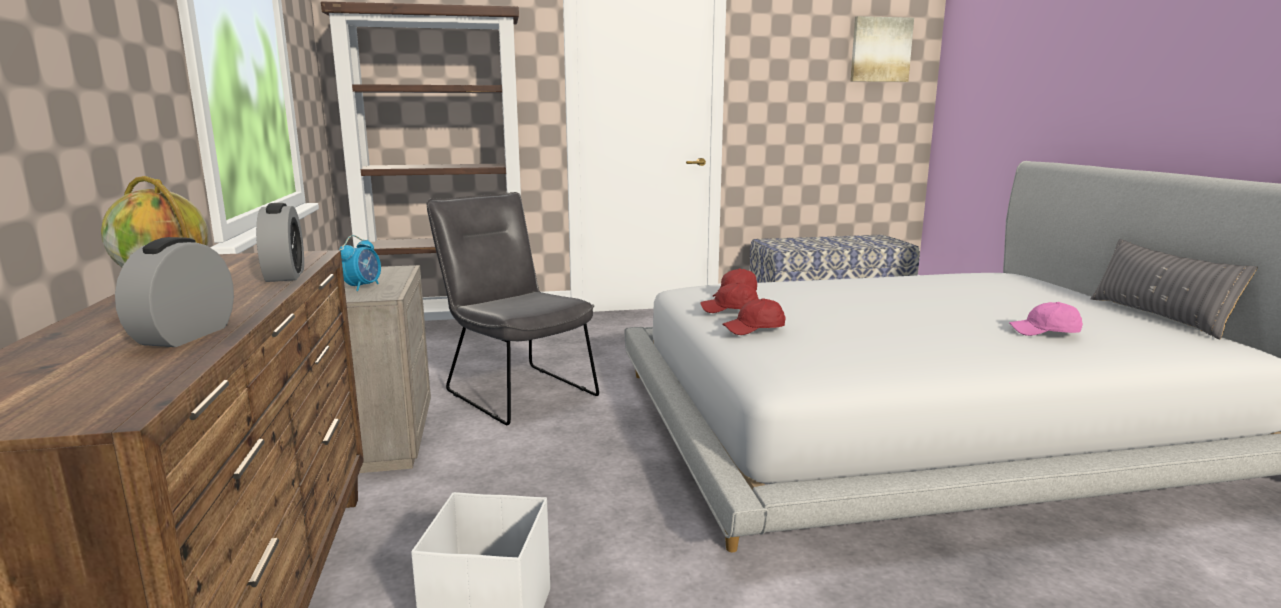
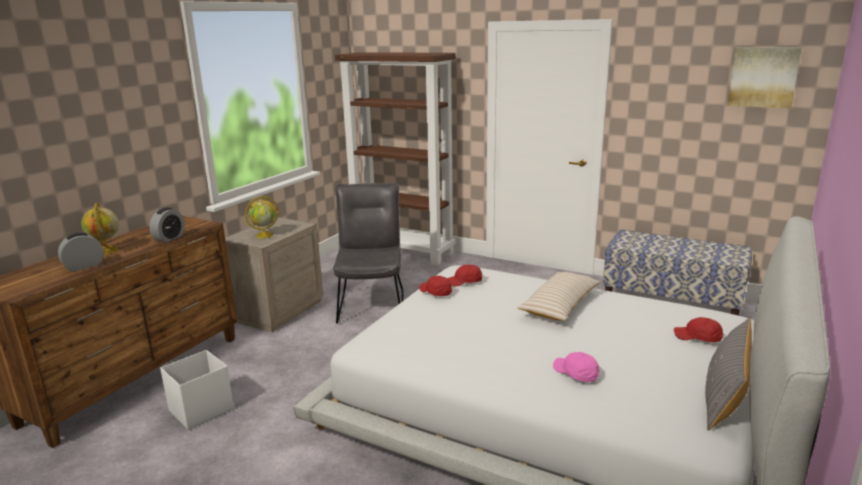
camera: 40 degrees right, 5 degrees up
(363, 287) = (265, 235): alarm clock -> globe
(755, 329) = (414, 310): red cap -> red cap (698, 338)
(879, 291) = (560, 305): none -> beige pillow

